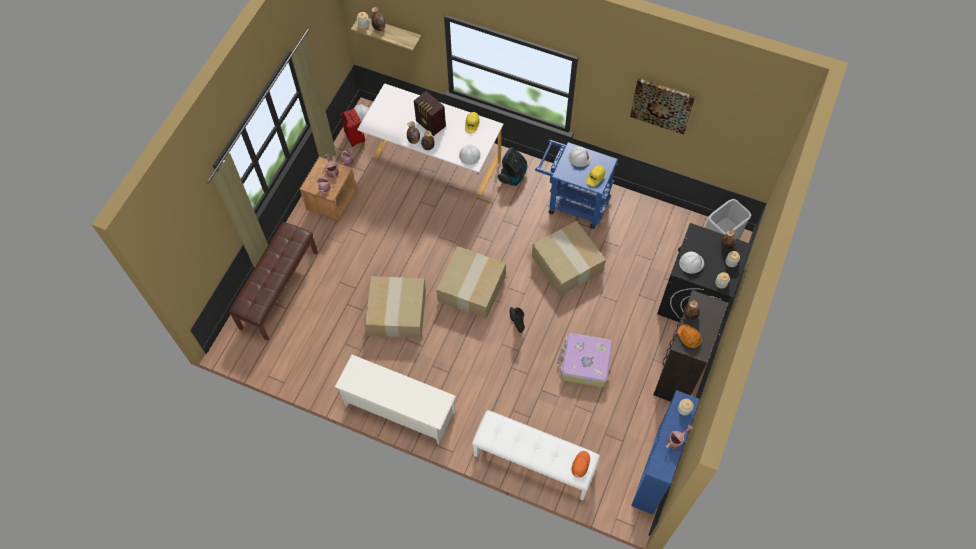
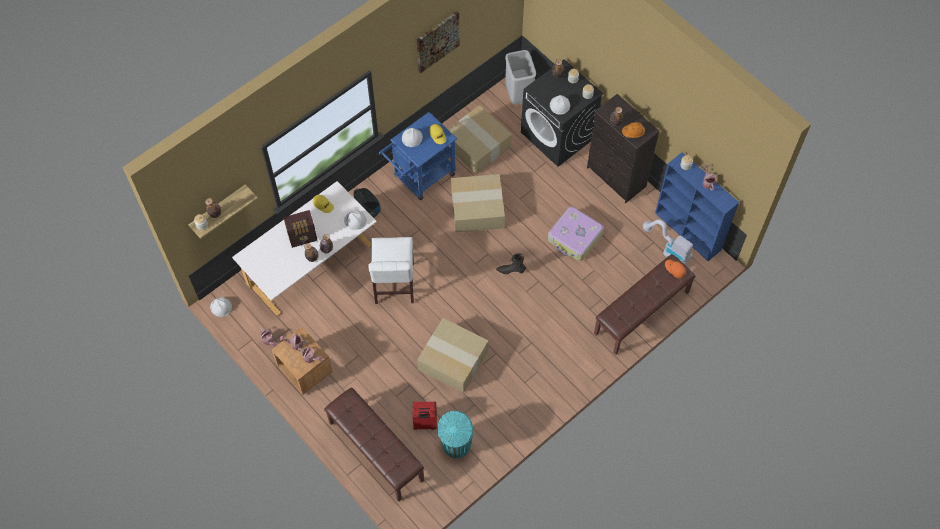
camera: 65 degrees left, 0 degrees up
(312, 352) = (456, 446): none -> turquoise trash can
(354, 138) = (245, 323): red suitcase -> red suitcase (425, 423)
(399, 409) = (546, 395): white shoe rack -> none
(447, 231) = (394, 286): none -> white chair
(472, 289) = (462, 291): cardboard box -> cardboard box (478, 146)
(533, 462) = (642, 313): white bench -> brown bench
(621, 460) = (668, 250): none -> vacuum cleaner

